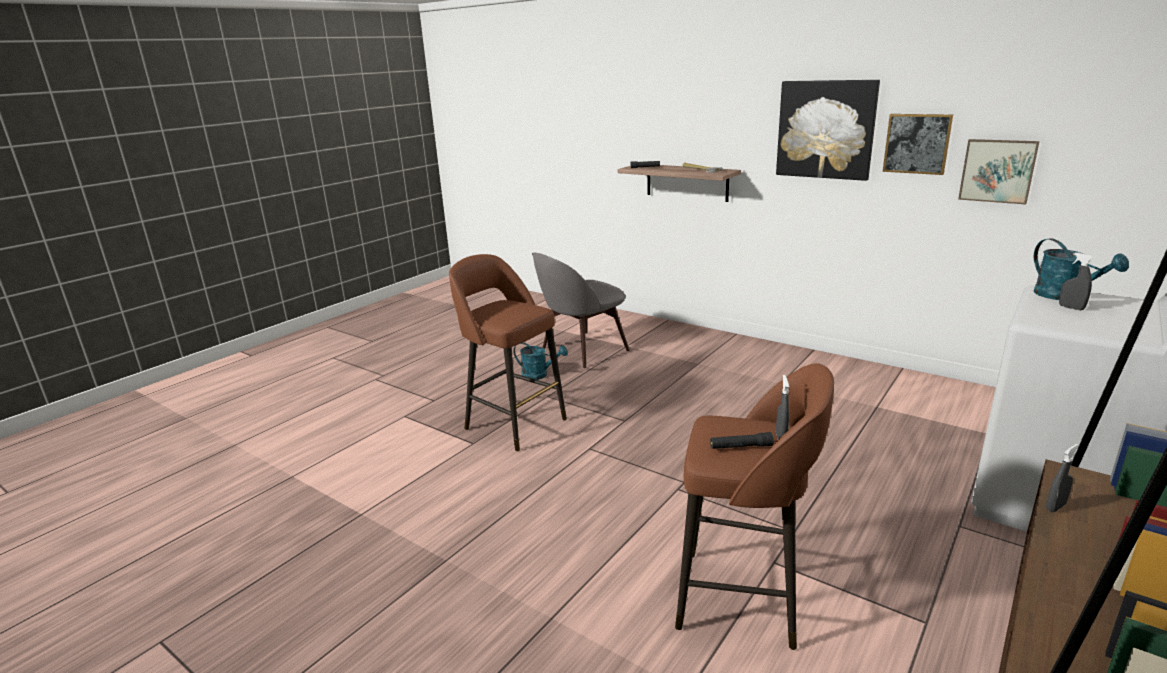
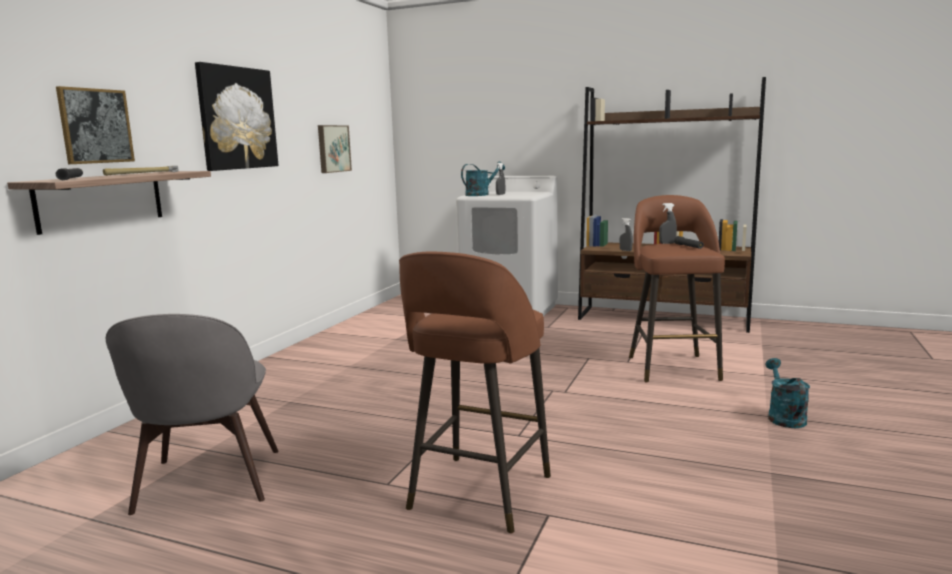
camera: 105 degrees left, 10 degrees down
(539, 375) = (307, 505): turquoise watering can -> turquoise watering can (783, 417)
(582, 350) = (207, 483): grey chair -> grey chair turned 45 degrees clockwise
(917, 143) = (294, 130): picture -> picture (95, 126)

